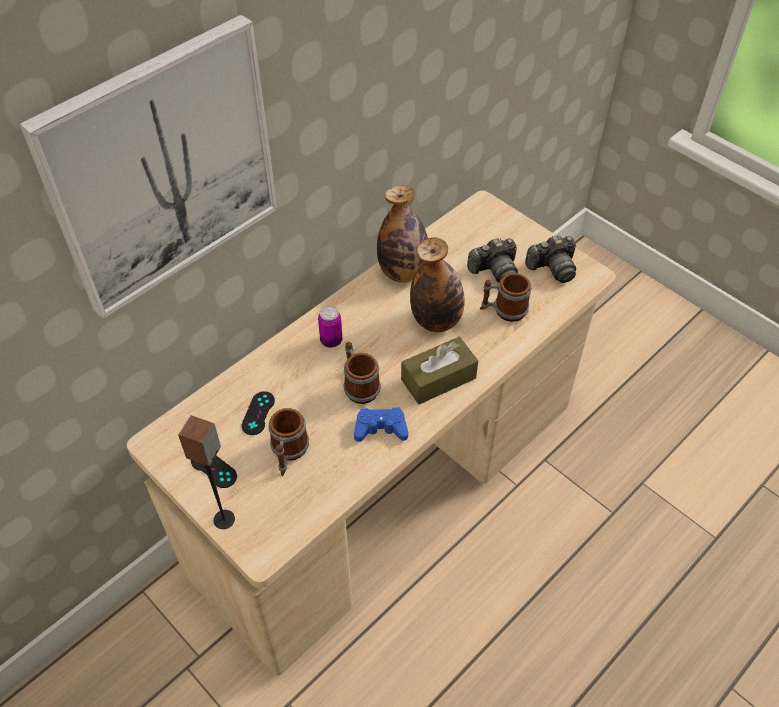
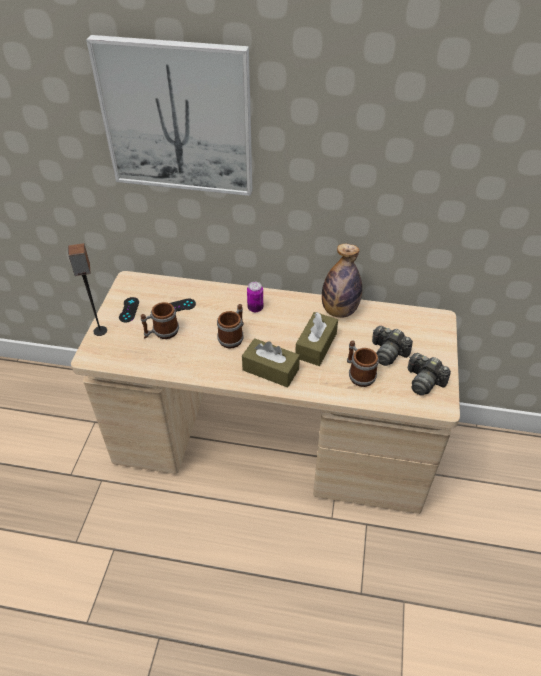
camera: 55 degrees right, 5 degrees down
(380, 428) = (210, 362): blue game controller -> none
(436, 321) = (316, 345): bottle -> brown tissue box

